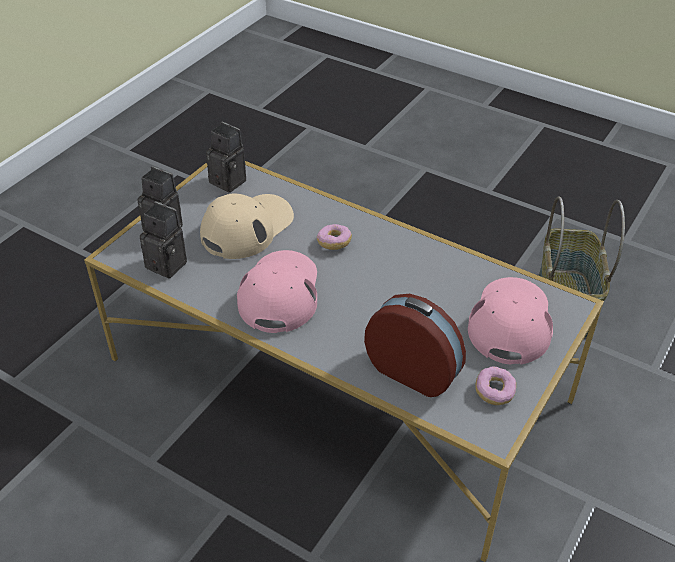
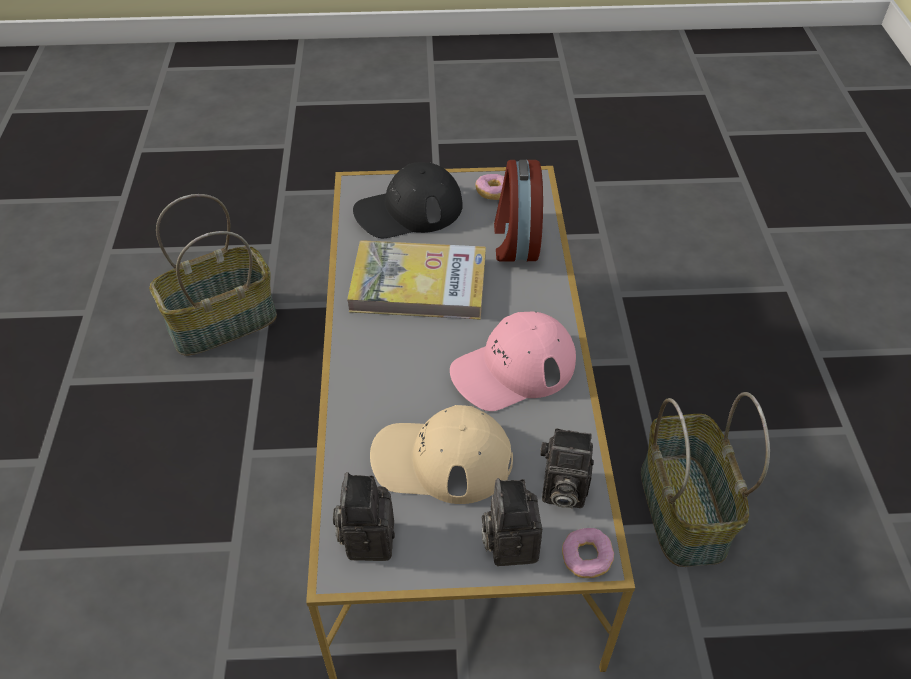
camera: 125 degrees left, 5 degrees up
(156, 478) = (680, 509): none -> basket
(170, 264) = (561, 491): camera -> camera turned 75 degrees counterclockwise
(334, 243) = (403, 369): donut -> donut (586, 558)
(410, 286) = (419, 285): none -> book
(510, 322) = (408, 210): pink cap -> black cap

